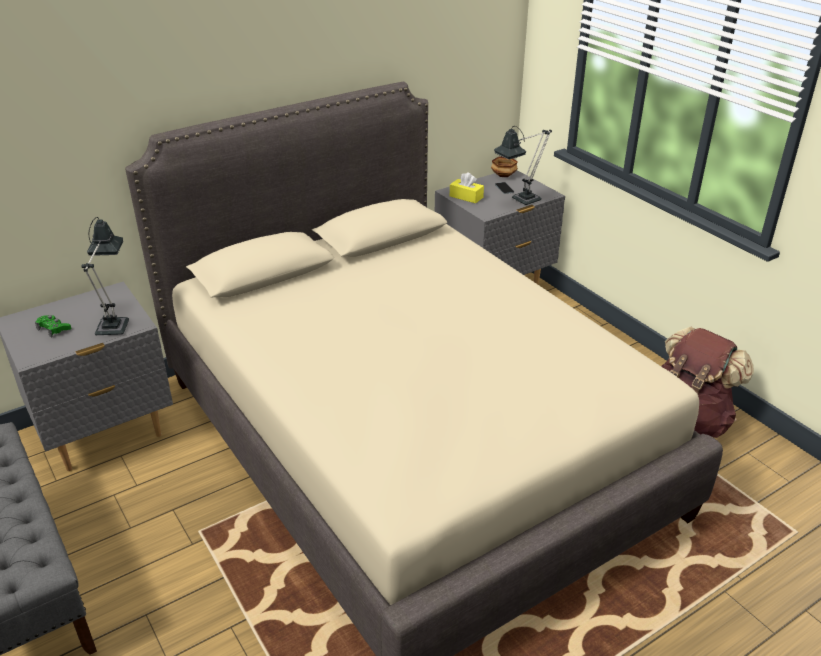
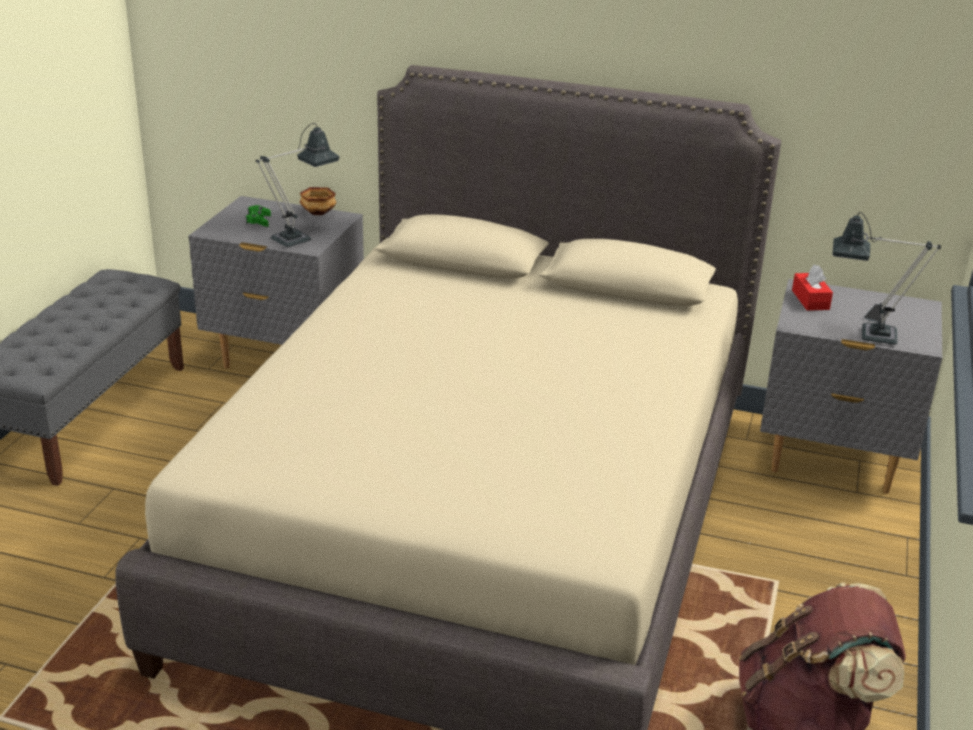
camera: 50 degrees right, 5 degrees down
(466, 197) = (810, 300): yellow tissue box -> red tissue box
(503, 175) = (907, 302): bowl -> bowl (318, 213)

